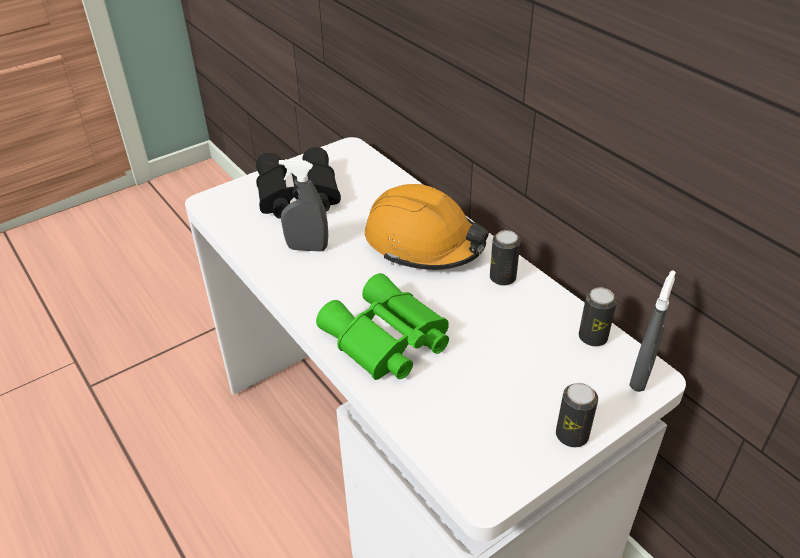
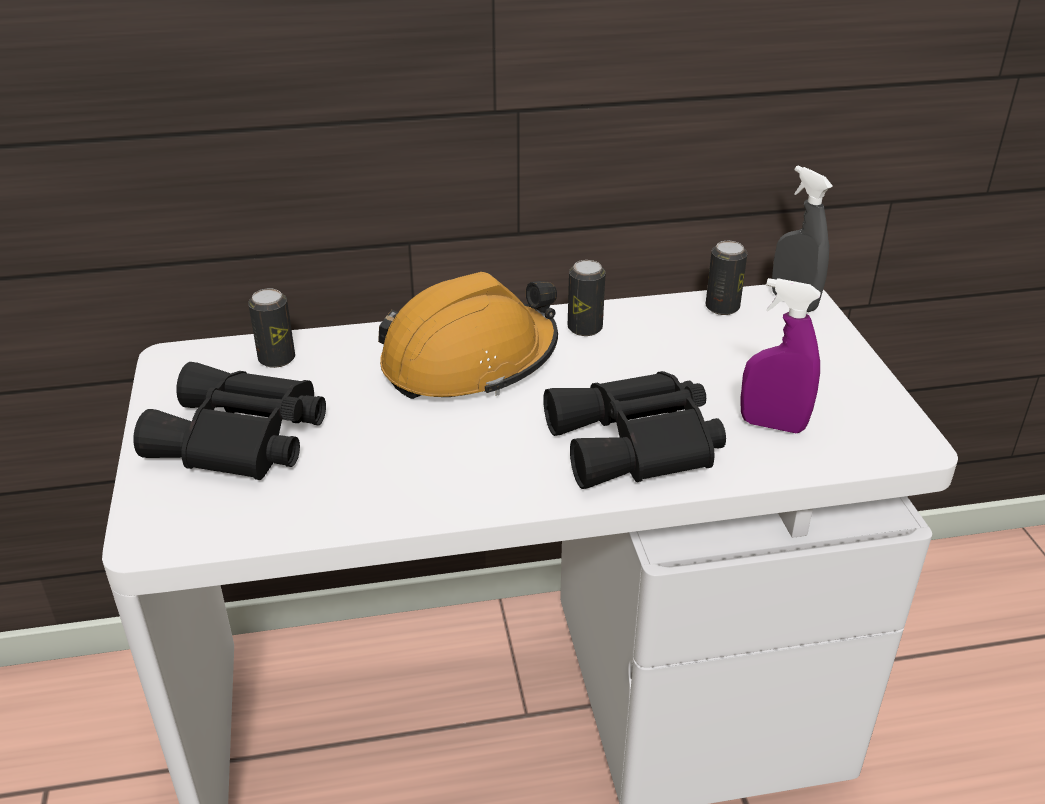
camera: 65 degrees left, 5 degrees down
(307, 248) = (386, 461): grey spray bottle -> none
(386, 341) = (637, 445): green binoculars -> black binoculars
(454, 403) = (772, 425): none -> purple spray bottle
(572, 435) = (855, 367): can -> can (277, 359)

